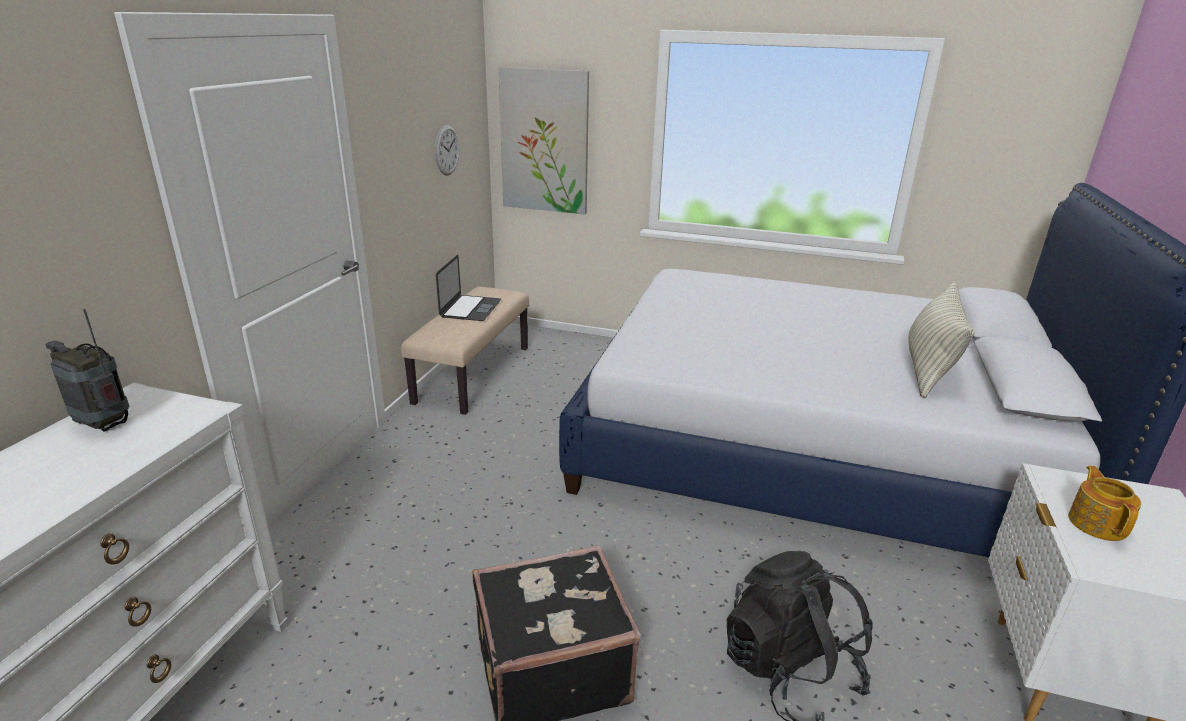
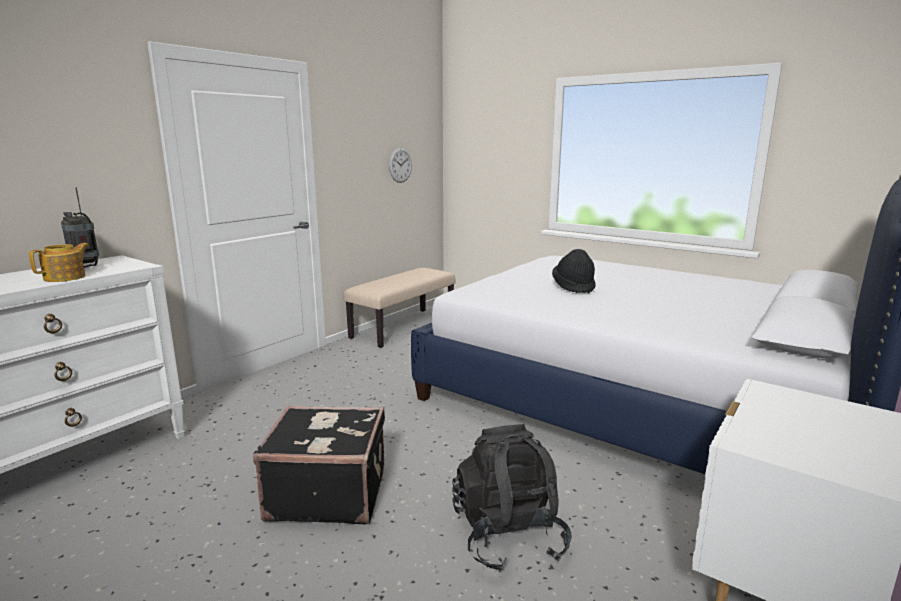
camera: 20 degrees right, 10 degrees down
(470, 308) = (404, 276): laptop -> none
(544, 142) = (478, 165): picture -> none
(745, 331) = (573, 287): none -> black hat
(928, 369) = (716, 318): pillow -> none
(1097, 523) = (780, 420): teapot -> teapot (66, 277)

